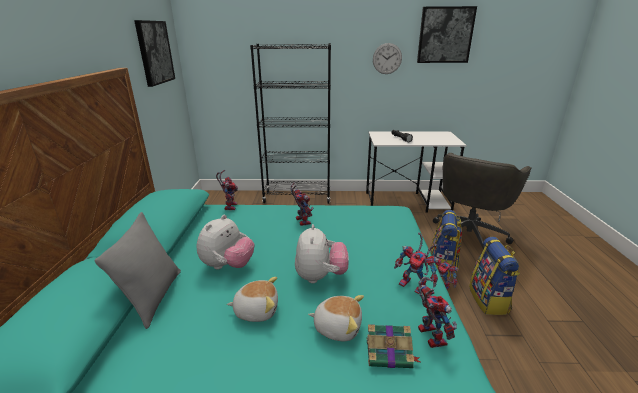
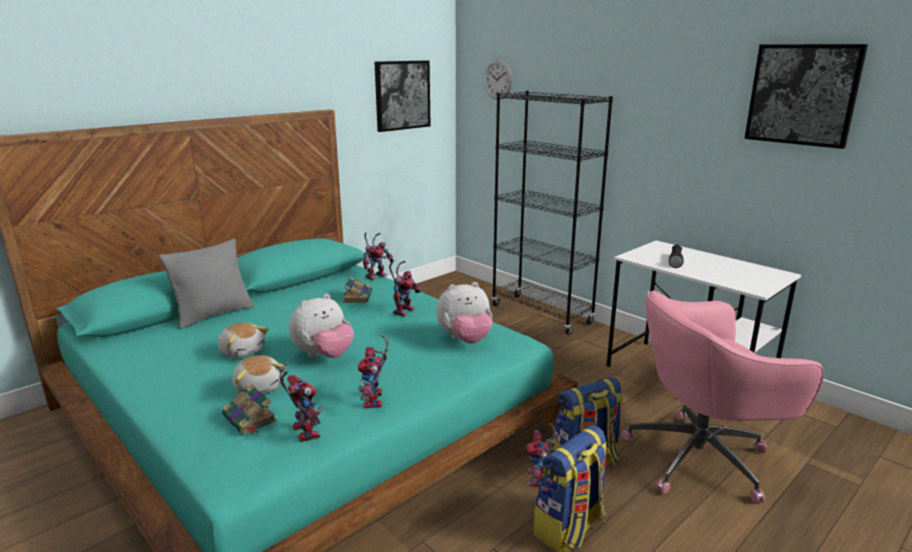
camera: 45 degrees right, 5 degrees down
(228, 265) = (285, 317): plush toy -> plush toy (465, 340)
(250, 225) = (357, 296): none -> book
(387, 58) = (697, 127): wall clock -> wall clock (498, 79)
(428, 334) = (302, 431): toy robot -> toy robot turned 60 degrees counterclockwise
(468, 235) = (701, 457): grey office chair -> pink office chair

